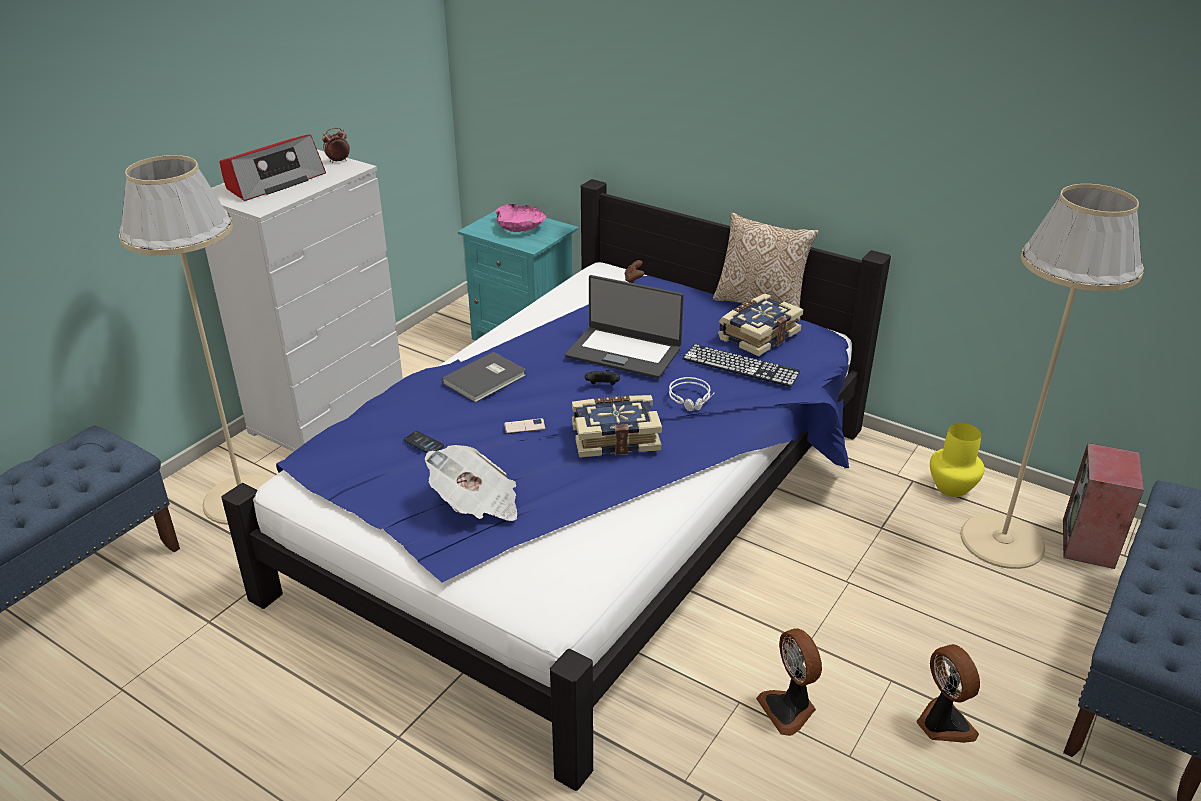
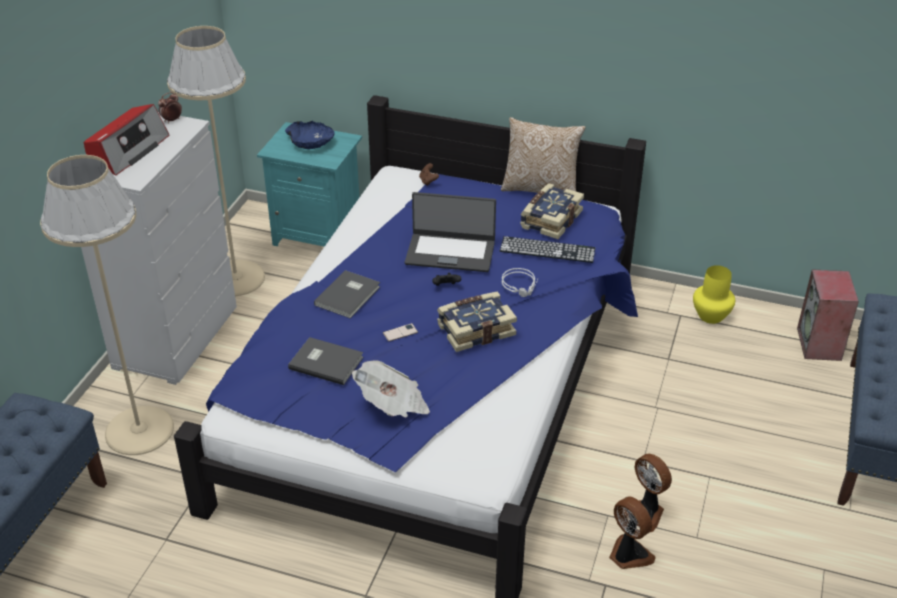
camera: 15 degrees left, 5 degrees up
(423, 443) = (326, 361): phone -> grey book
(519, 226) = (310, 142): pink bowl -> blue bowl
(942, 724) = (753, 501): fan -> fan (628, 555)
(1002, 540) = (758, 353): beige floor lamp -> beige floor lamp (236, 278)

